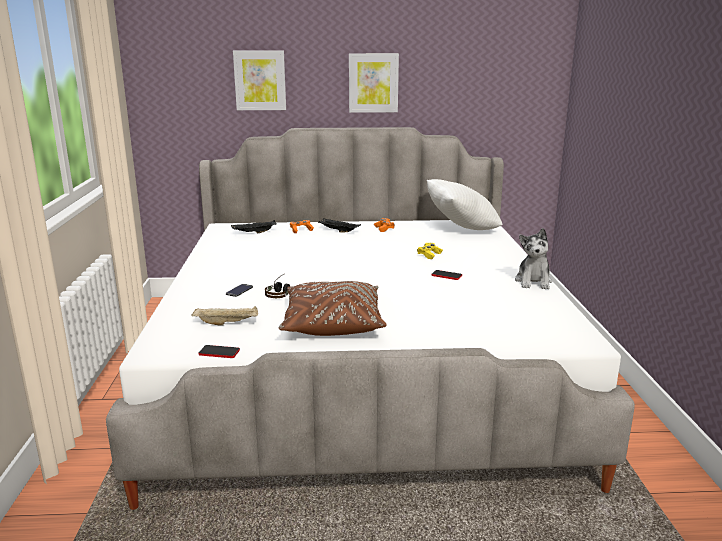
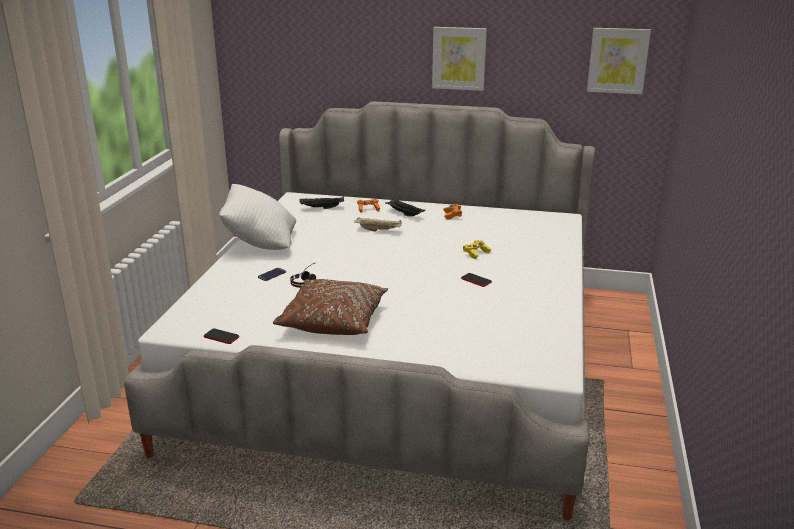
camera: 15 degrees right, 5 degrees up
(227, 323) = (243, 308): beige tray -> beige tray (379, 230)
(260, 80) = (343, 51): picture -> picture (617, 60)
(461, 228) = (533, 223): white pillow -> white pillow (260, 243)
(533, 281) = (560, 298): plush toy -> none

